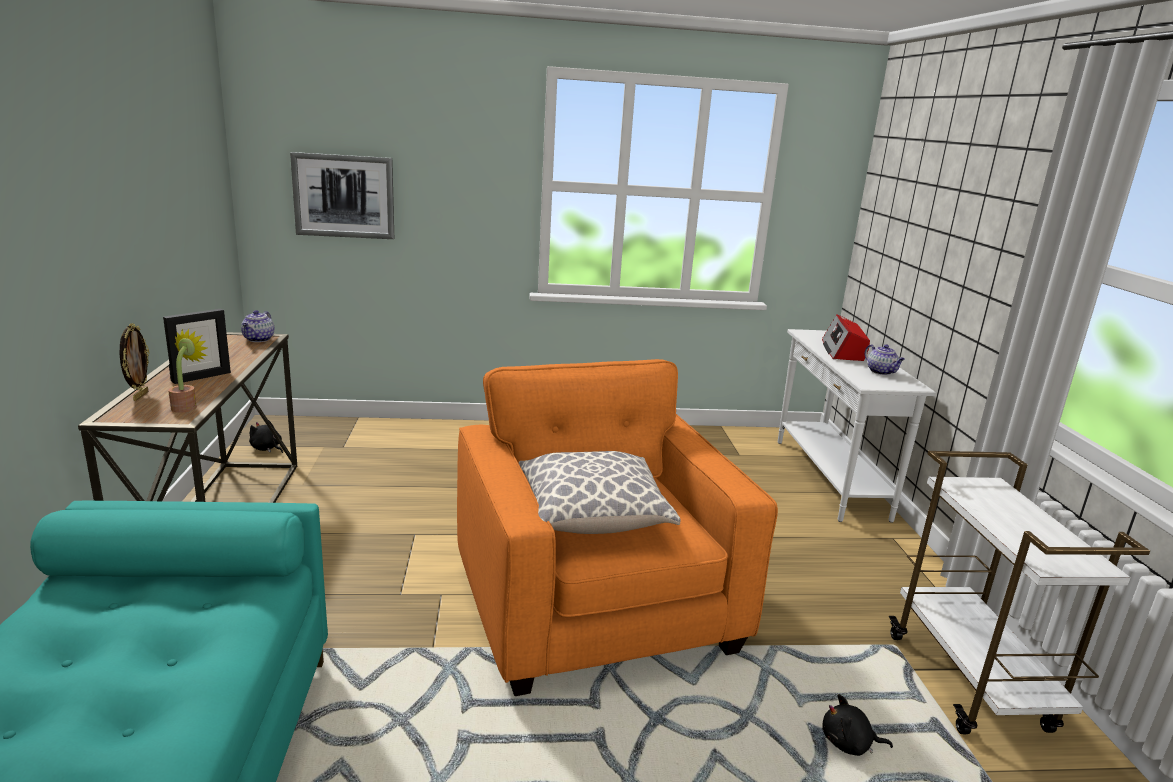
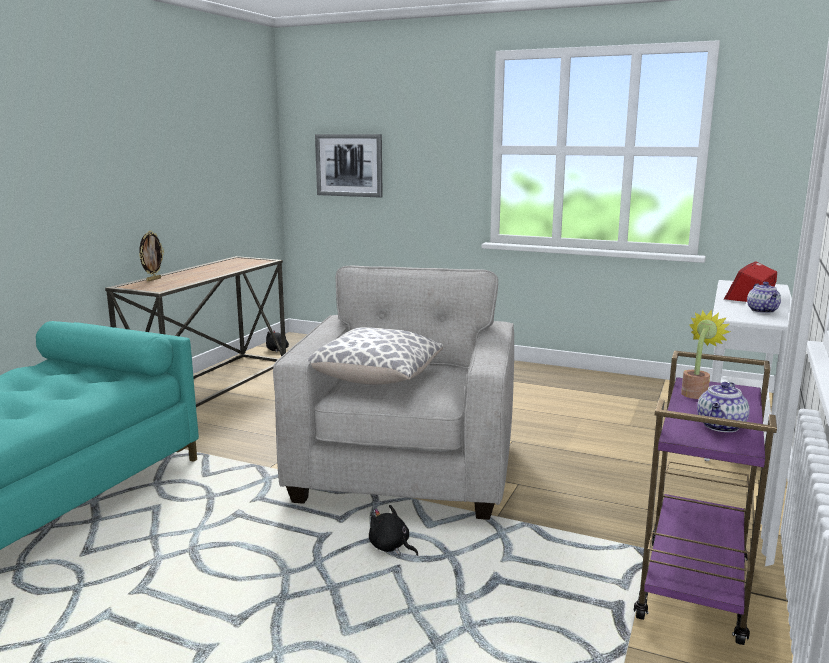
camera: 30 degrees right, 5 degrees down
(187, 406) = (170, 285): potted plant -> potted plant (696, 393)
(201, 377) = (198, 274): picture frame -> none
(258, 339) = (259, 261): teapot -> teapot (721, 427)
(595, 607) = (405, 471): orange armchair -> grey armchair
(849, 744) = (518, 594): black plush toy -> black plush toy (391, 547)
(969, 686) = (692, 593): white cart -> purple cart

